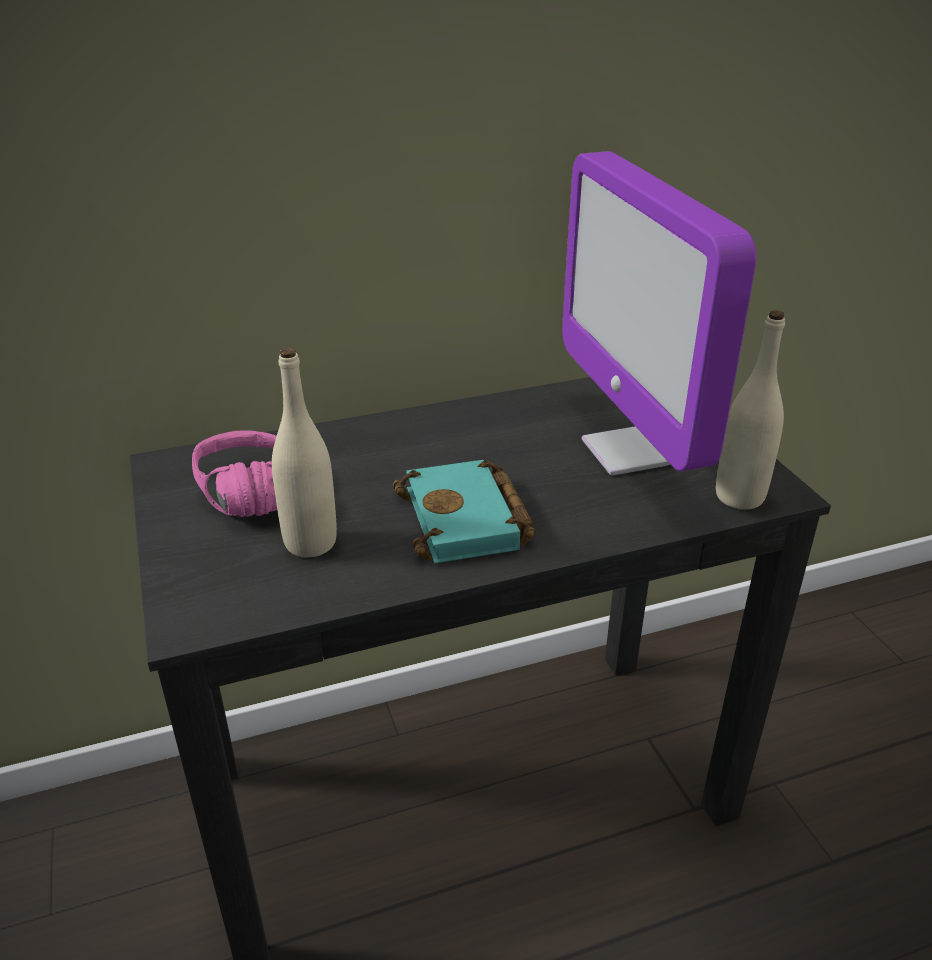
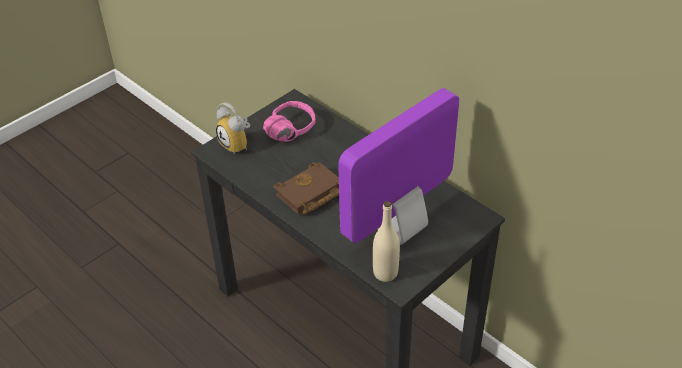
camera: 65 degrees right, 10 degrees up
(214, 574) = (238, 144): none -> alarm clock
(310, 543) = (269, 159): beige bottle -> none
(468, 521) = (310, 194): turquoise book -> brown book

